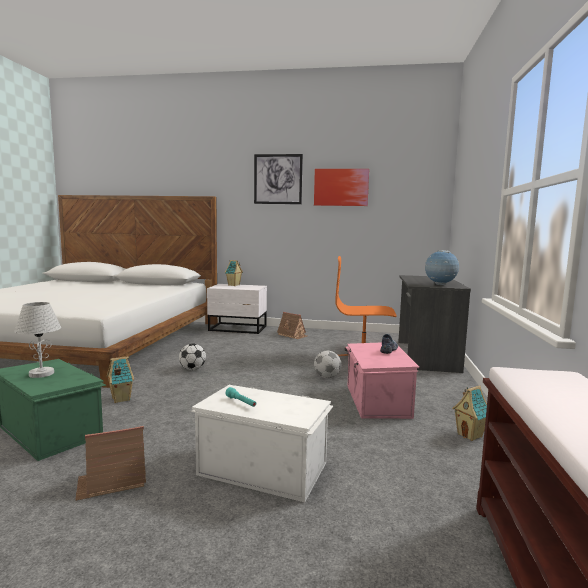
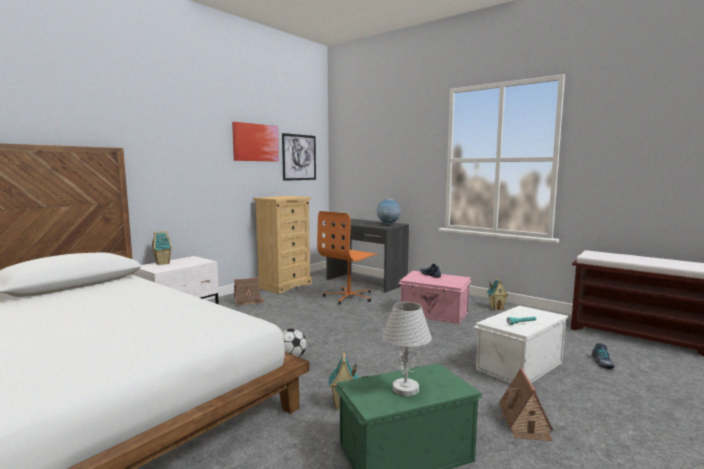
camera: 60 degrees left, 0 degrees up
(278, 179) = (195, 129): picture -> picture (299, 157)
(327, 377) = (376, 315): football -> none
(345, 544) = (602, 362): none -> shoe
(350, 335) = (284, 285): none -> beige dresser

